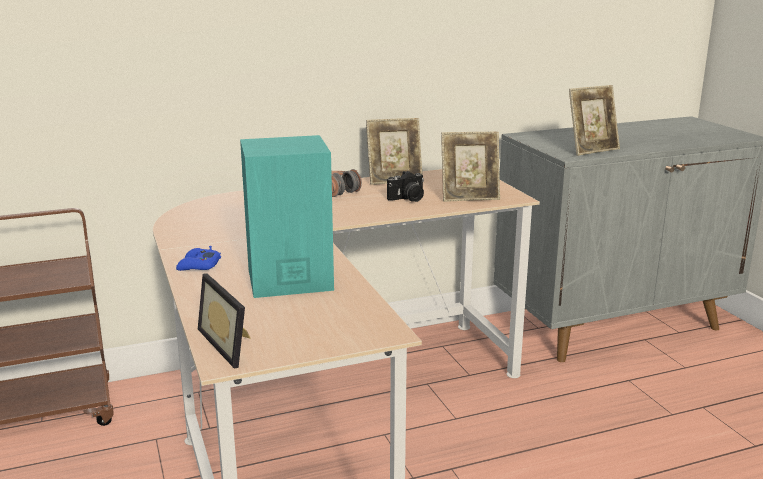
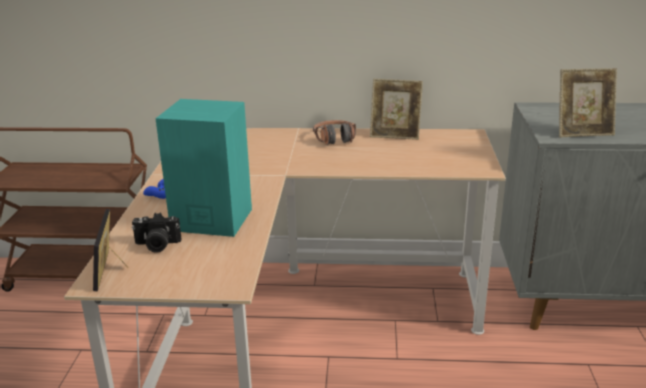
camera: 25 degrees right, 5 degrees up
(408, 199) = (386, 156): camera -> camera (157, 245)
(469, 197) = (442, 163): picture frame -> none

